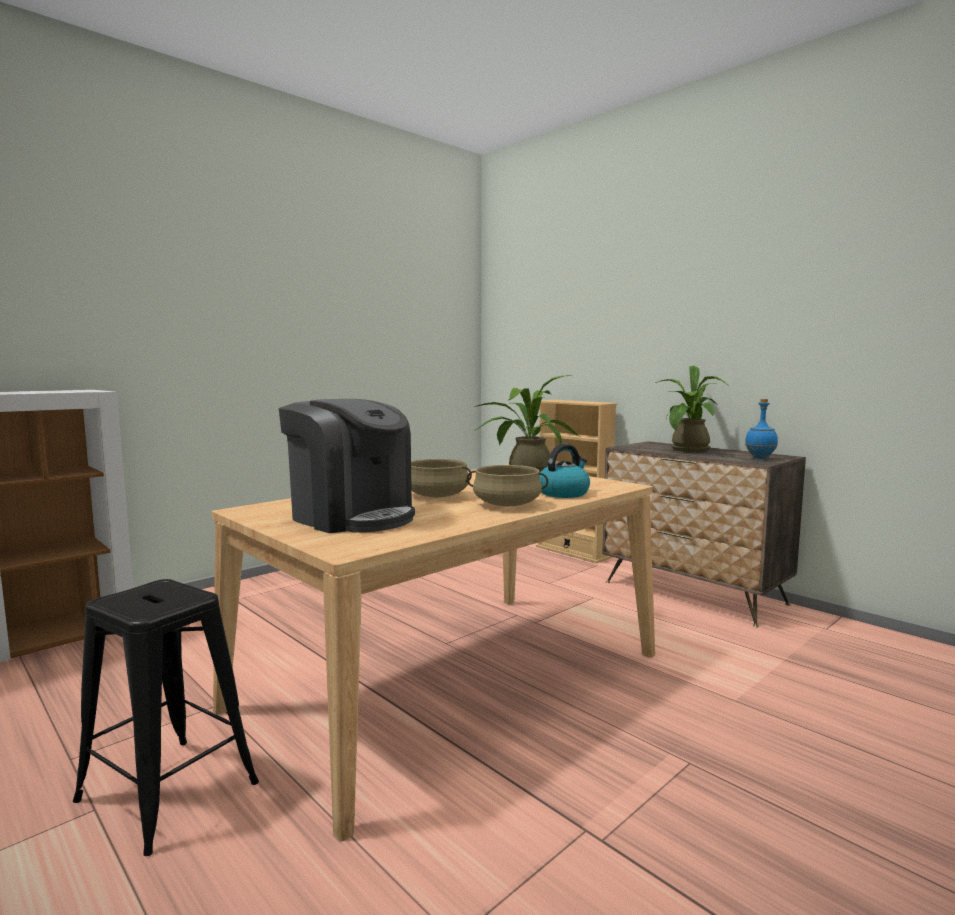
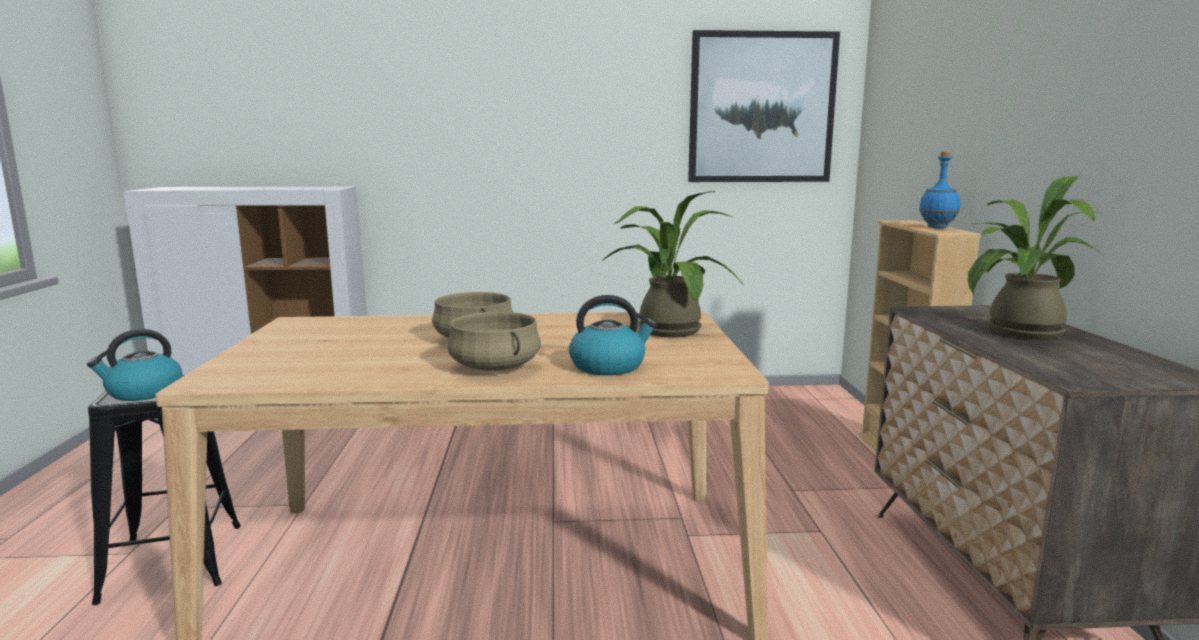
camera: 40 degrees right, 5 degrees up
(161, 600) = (143, 392): none -> kettle
(351, 517) = (330, 347): coffee machine -> none
(427, 325) = (761, 108): none -> picture
(760, 458) = (1112, 372): blue bottle -> blue bottle (938, 227)

